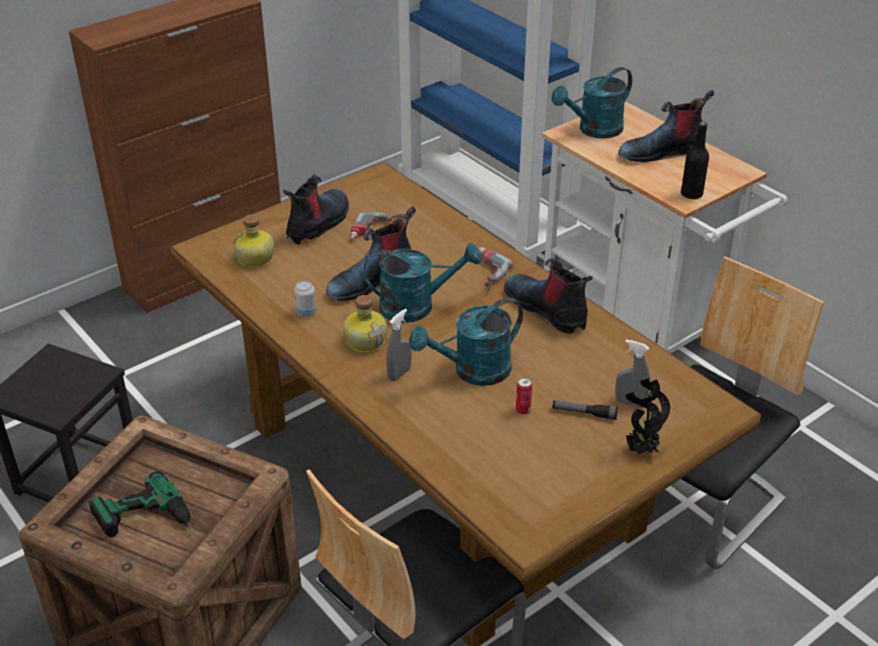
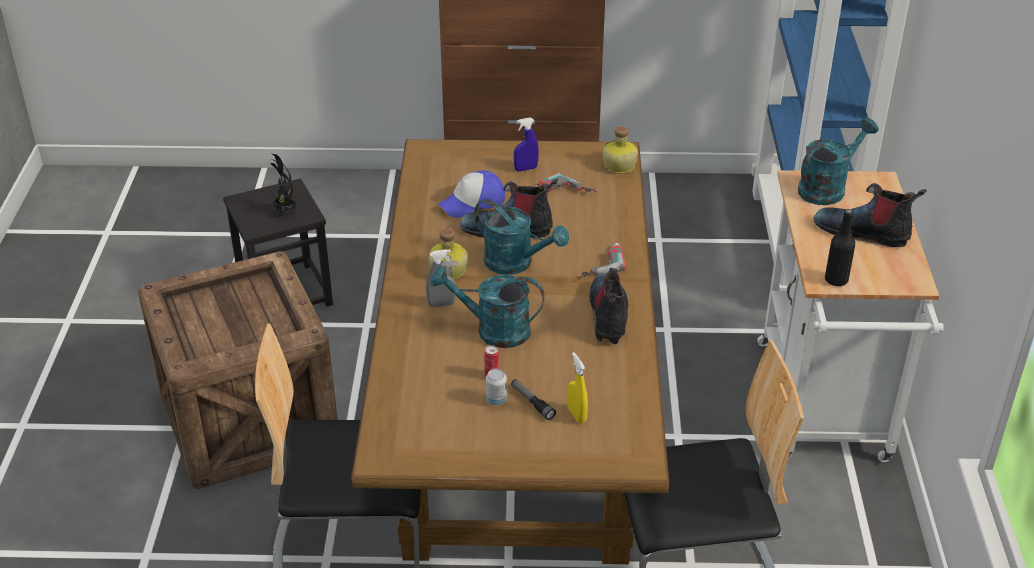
camera: 40 degrees right, 0 degrees up
(148, 523) = (213, 323): power drill -> none
(255, 259) = (449, 175): bottle -> bottle (619, 166)
(306, 313) = (435, 230): can -> can (496, 400)
(309, 273) = (473, 202): none -> cap
(319, 224) = (526, 169): boot -> blue spray bottle
(594, 130) = (827, 188): turquoise watering can -> turquoise watering can turned 135 degrees clockwise
(630, 403) = (576, 415): grey spray bottle -> yellow spray bottle
(640, 450) = (536, 451): potted plant -> potted plant (285, 211)

